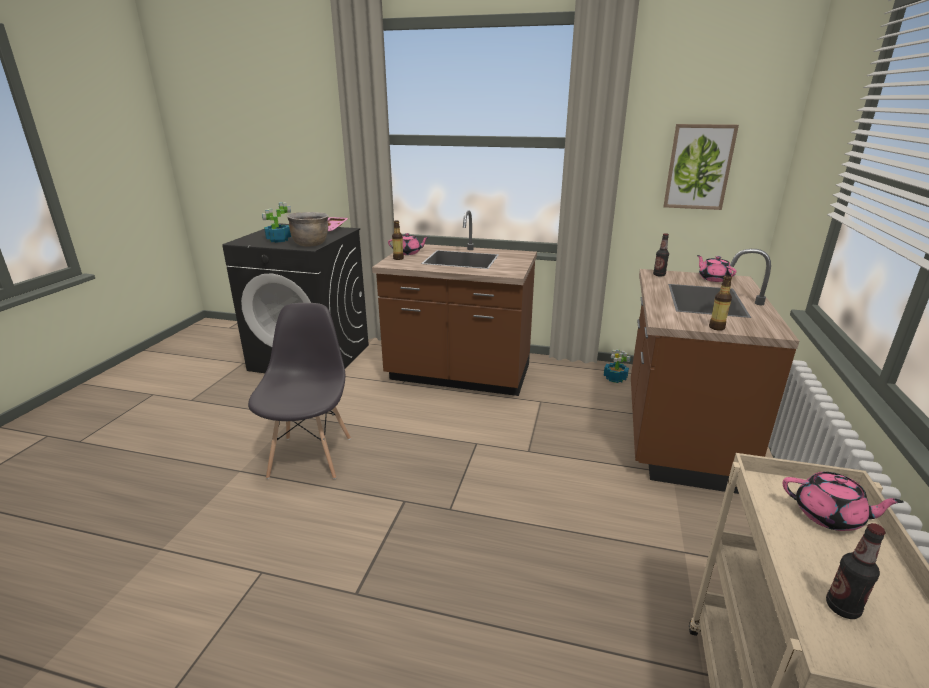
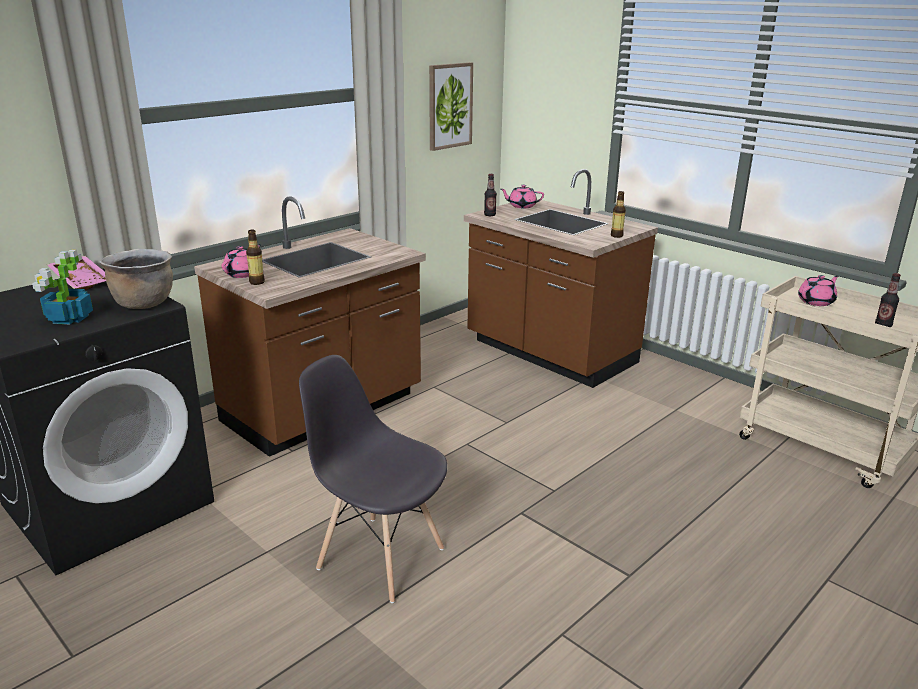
camera: 60 degrees left, 0 degrees up
(615, 378) = (439, 339): potted plant -> none

